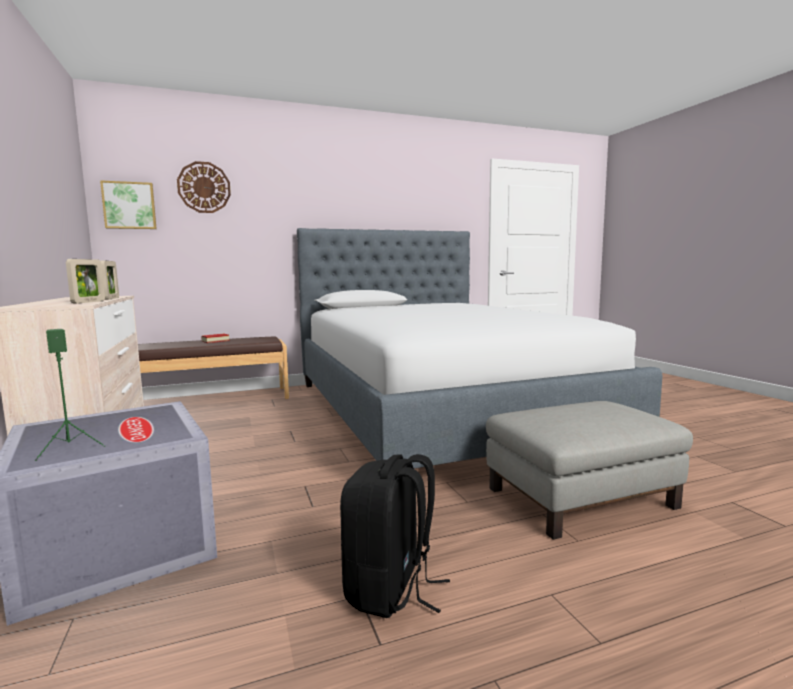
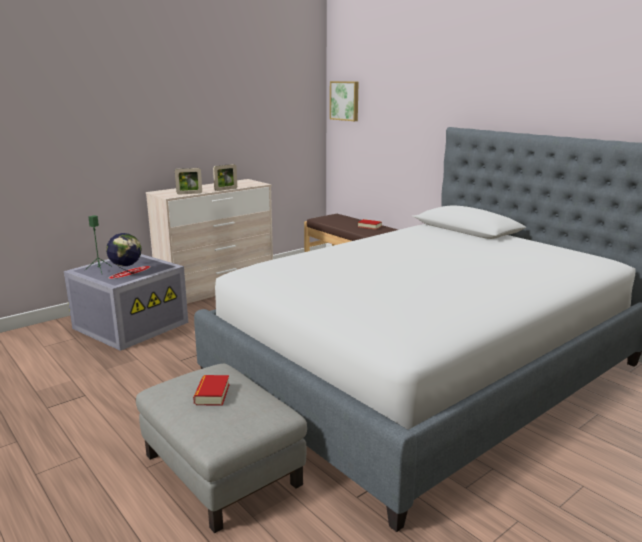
camera: 70 degrees right, 10 degrees up
(146, 429) = (126, 274): none -> globe
(204, 187) = (388, 83): wall clock -> none
(390, 589) = (89, 402): black backpack -> none
(583, 412) = (212, 394): none -> book

